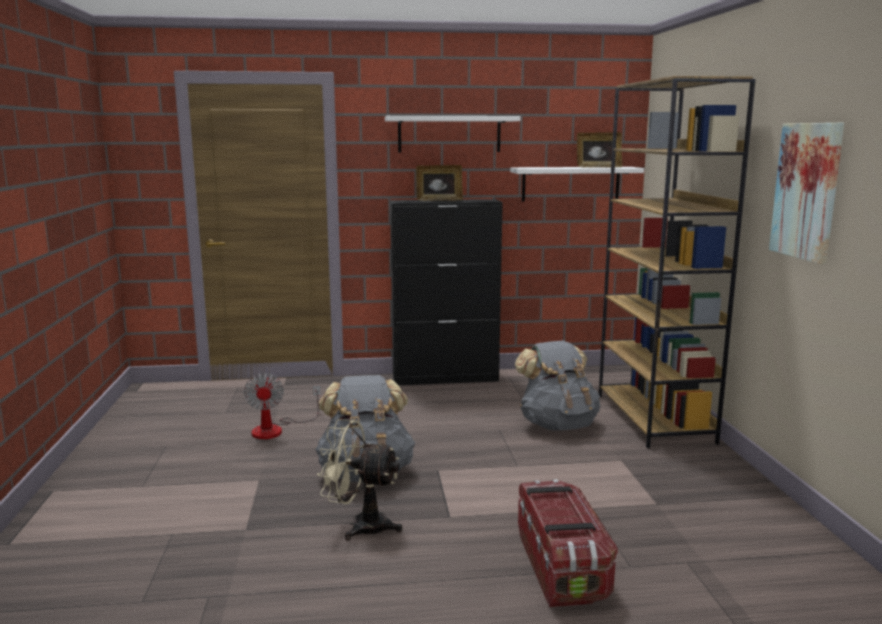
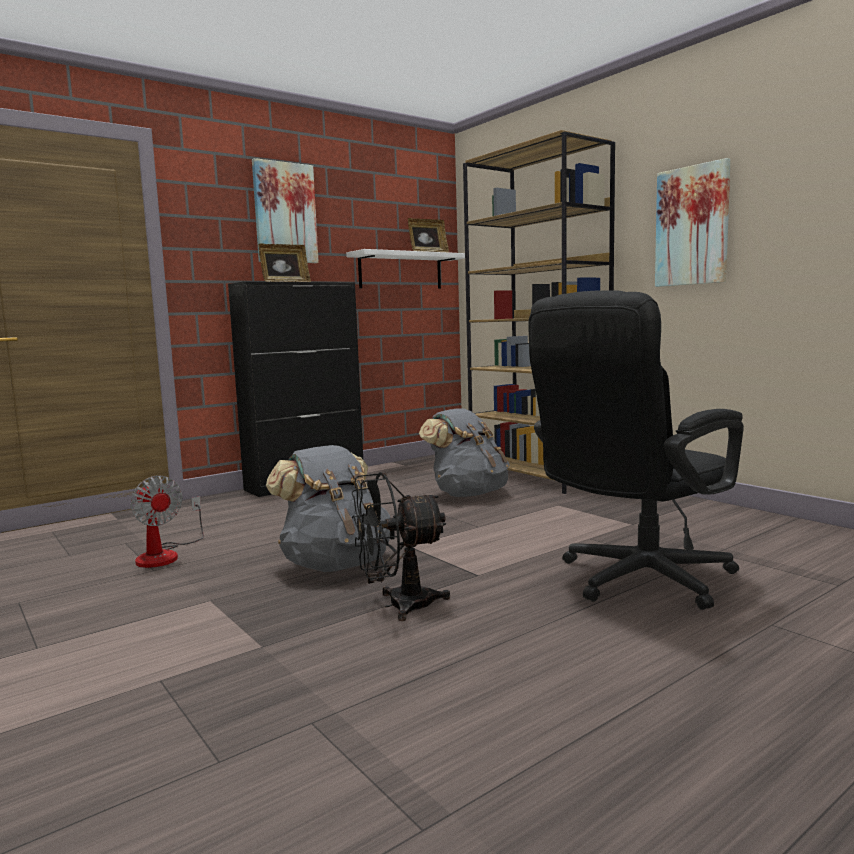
camera: 30 degrees left, 5 degrees down
(360, 525) = (398, 605): beige fan -> black fan
(449, 134) = (285, 213): white shelf -> picture
(561, 566) = (634, 581): storage box -> black office chair

